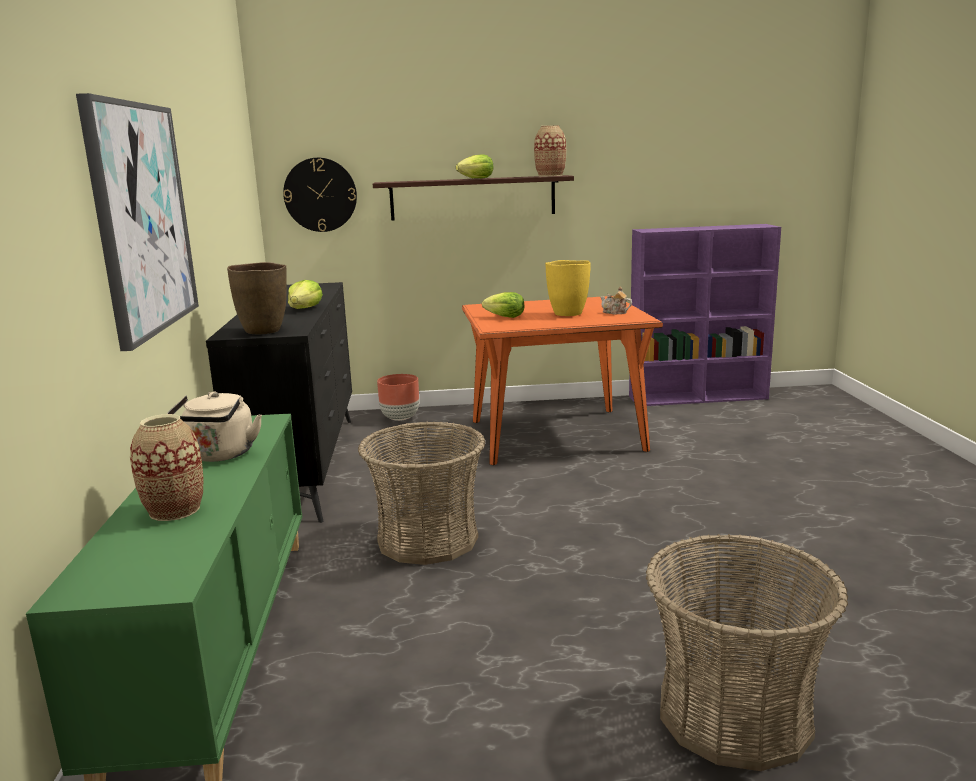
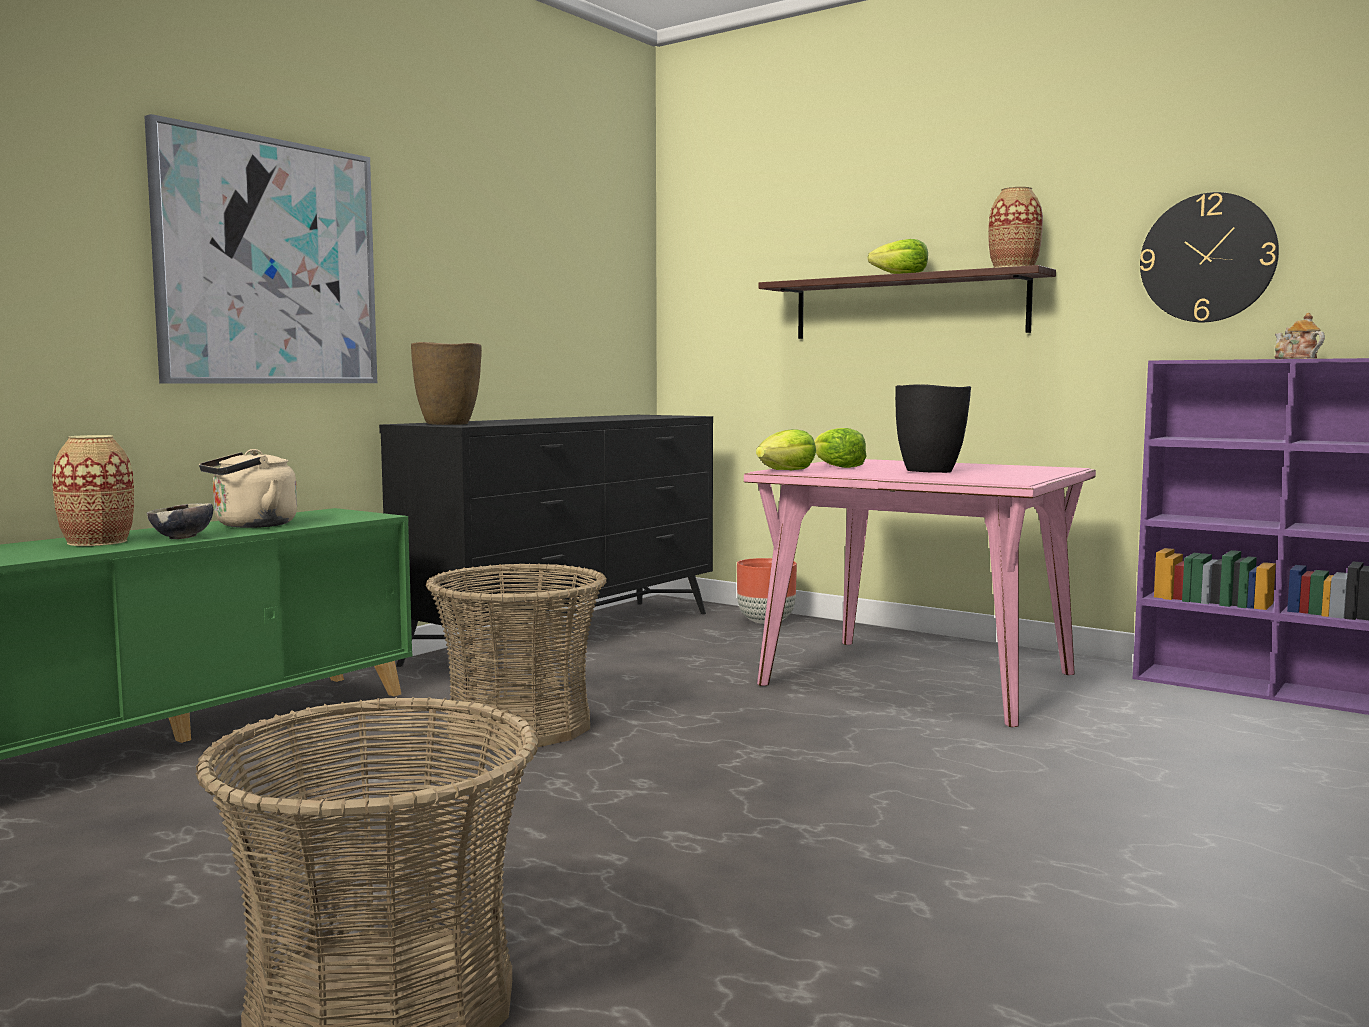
camera: 40 degrees right, 10 degrees down
(228, 484) = (182, 538): none -> bowl
(305, 308) = (565, 420): lettuce -> lettuce (786, 471)
(320, 195) = (719, 303): wall clock -> wall clock (1207, 258)
(556, 435) = (919, 679): orange dining table -> pink dining table
(567, 314) = (929, 471): yellow vase -> black vase
(615, 312) = (1002, 476): teapot -> teapot (1295, 358)

